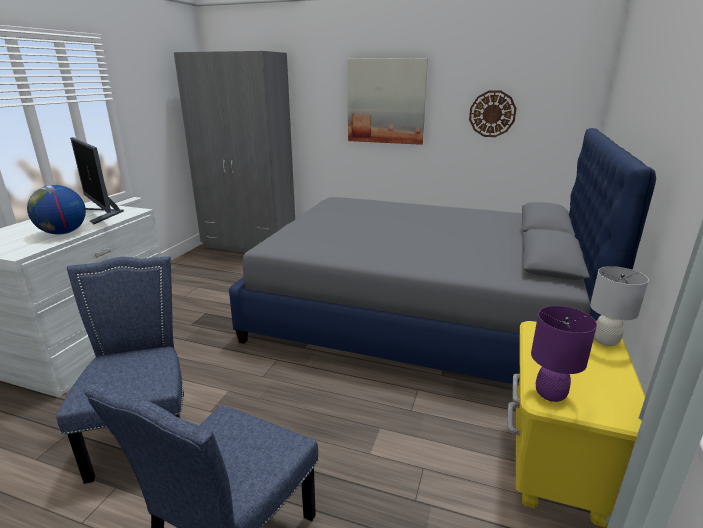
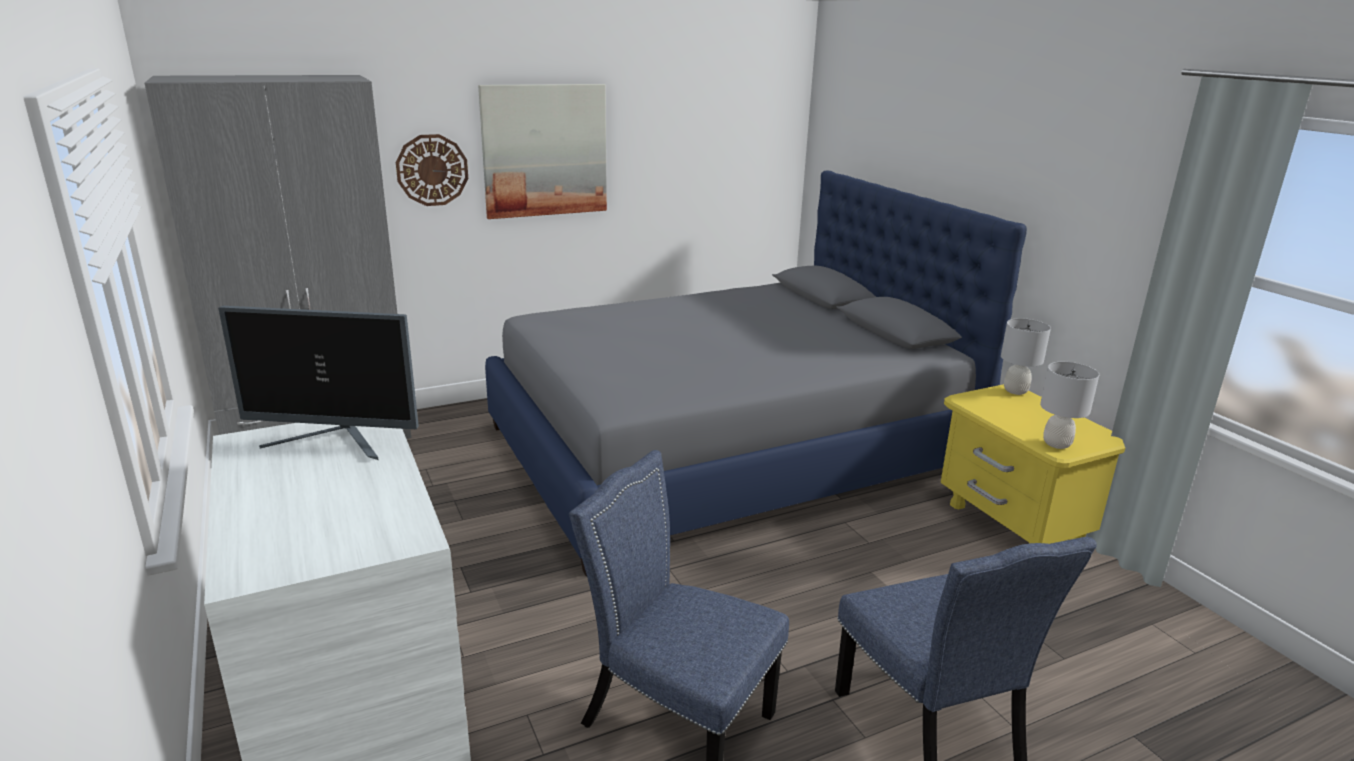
camera: 45 degrees left, 0 degrees up
(63, 233) = (374, 489): globe -> none
(492, 114) = (691, 158): wall clock -> wall clock (432, 170)
(551, 395) = (1057, 444): purple table lamp -> grey table lamp

